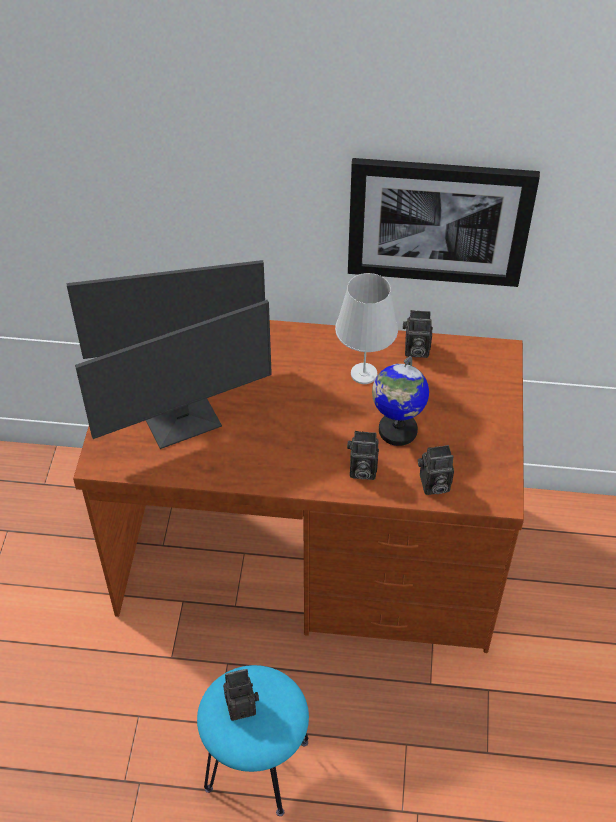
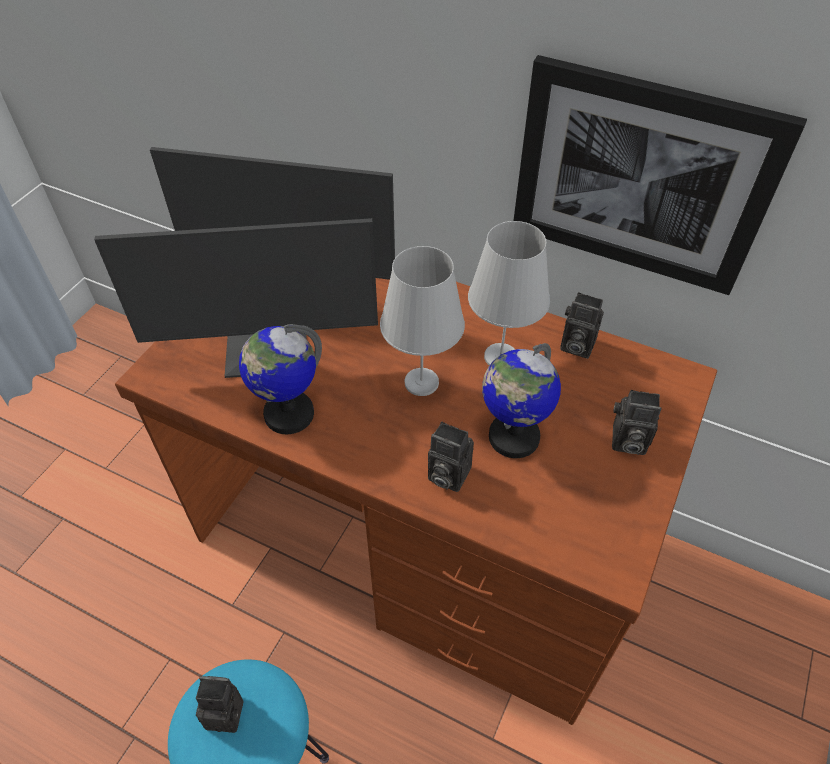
camera: 20 degrees right, 0 degrees up
(224, 461) = (288, 414): none -> globe
(314, 410) = (422, 383): none -> white table lamp
(433, 485) = (531, 523): camera -> camera (626, 441)

